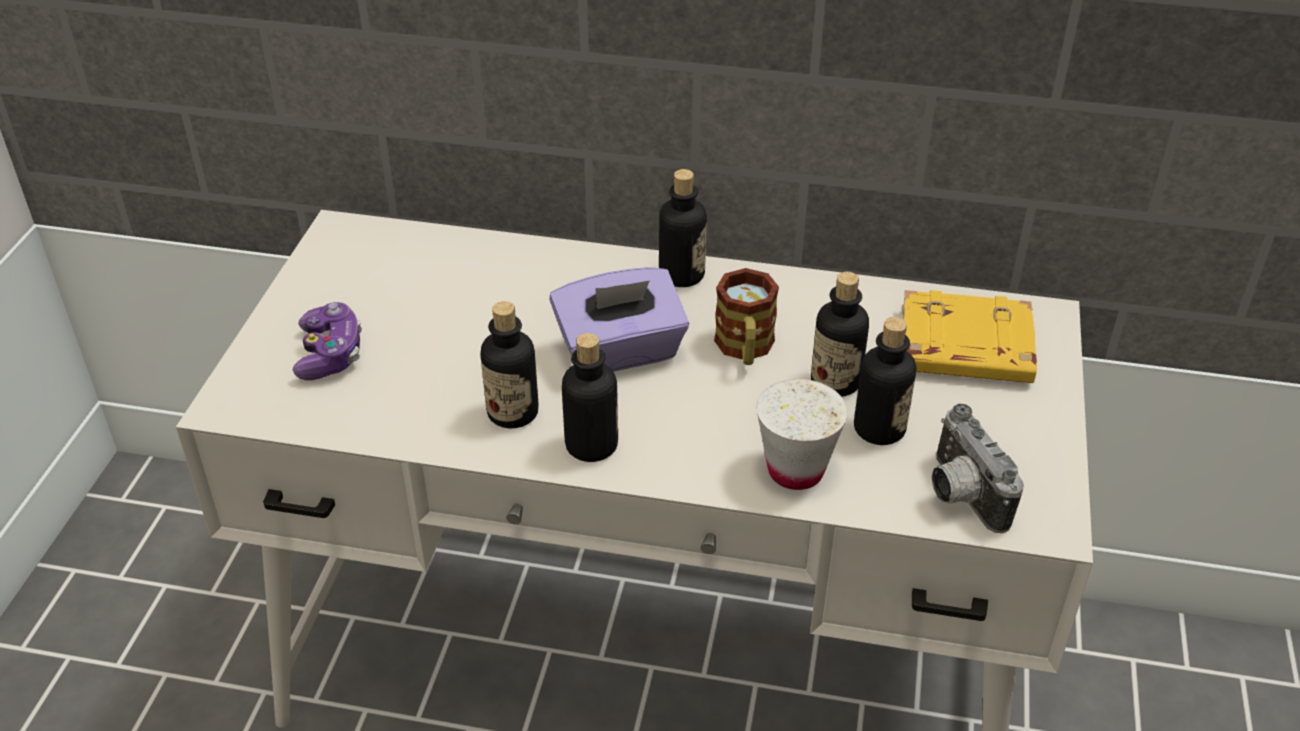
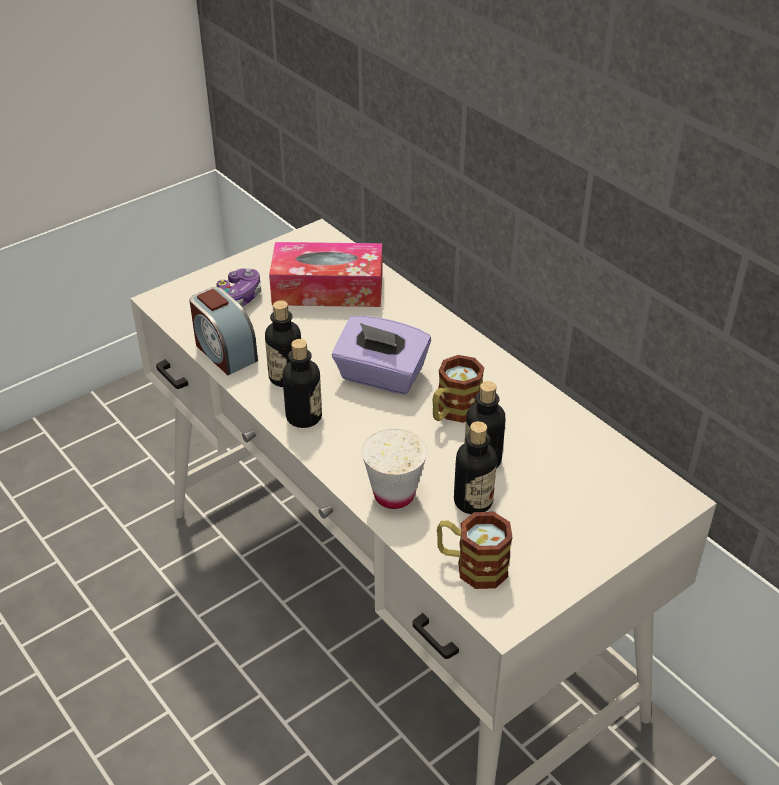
camera: 40 degrees right, 0 degrees up
(397, 424) = (224, 352): none -> alarm clock
(434, 287) = (328, 289): none -> tissue box
(681, 275) = (471, 351): bottle -> none
(959, 494) = (471, 566): camera -> mug
(963, 348) = (591, 487): yellow book -> none

